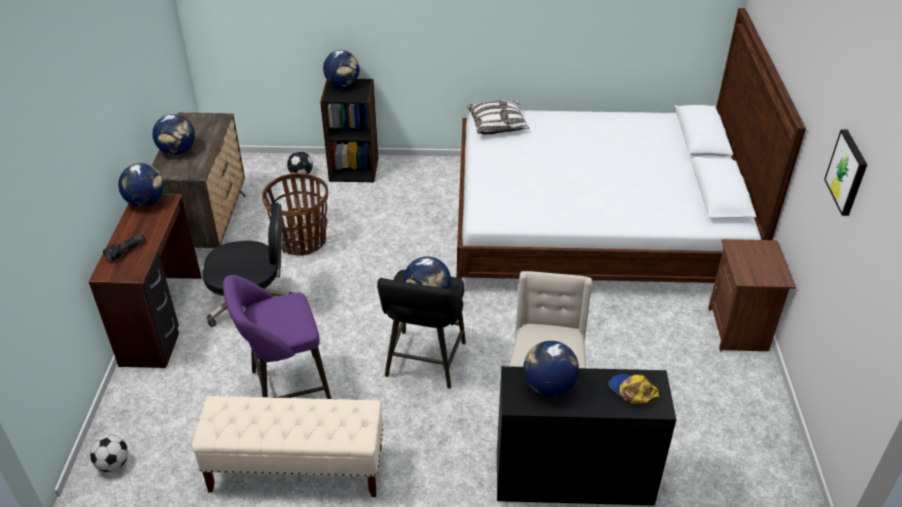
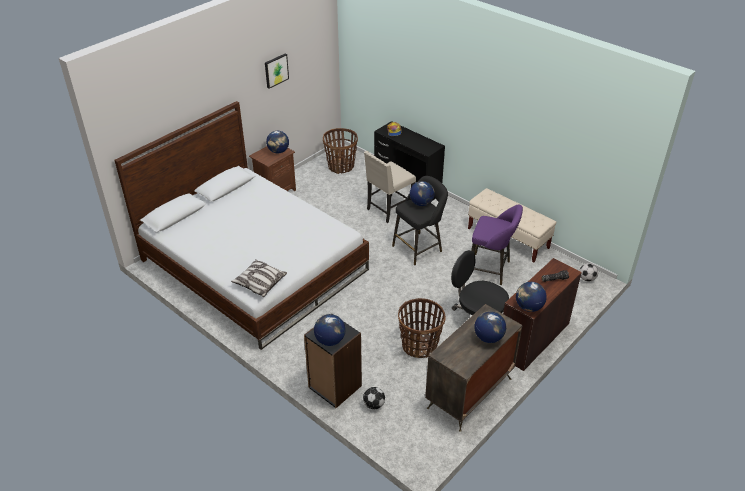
camera: 140 degrees left, 0 degrees up
(548, 386) = (419, 144): globe -> globe (278, 151)
(735, 448) = (341, 166): none -> basket

